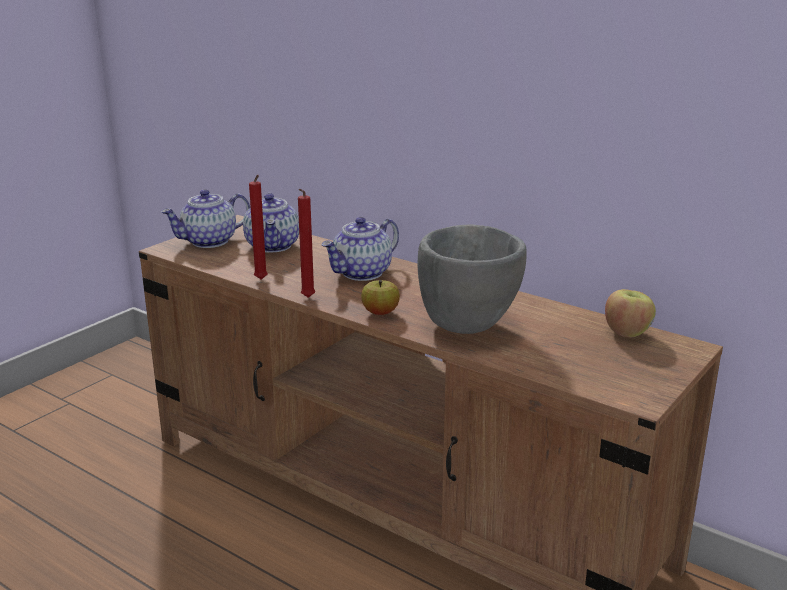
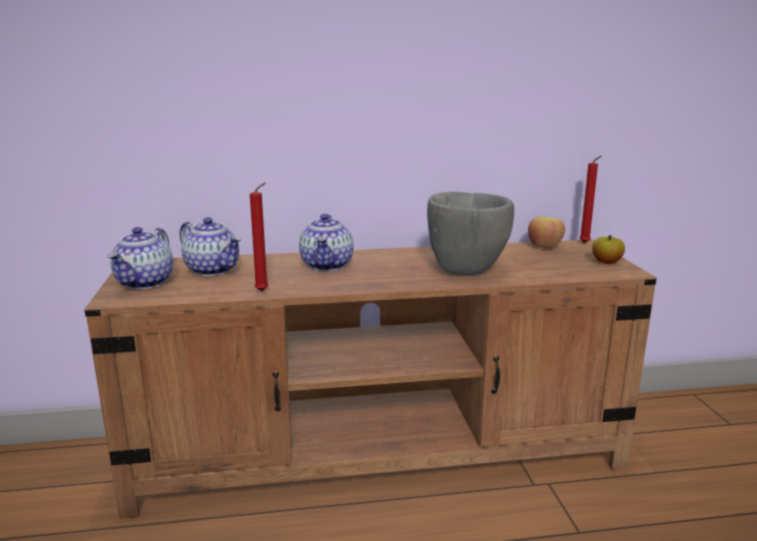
camera: 45 degrees left, 5 degrees down
(307, 298) = (329, 290): red candle -> red candle (585, 243)
(380, 312) = (400, 281): apple -> apple (606, 262)

